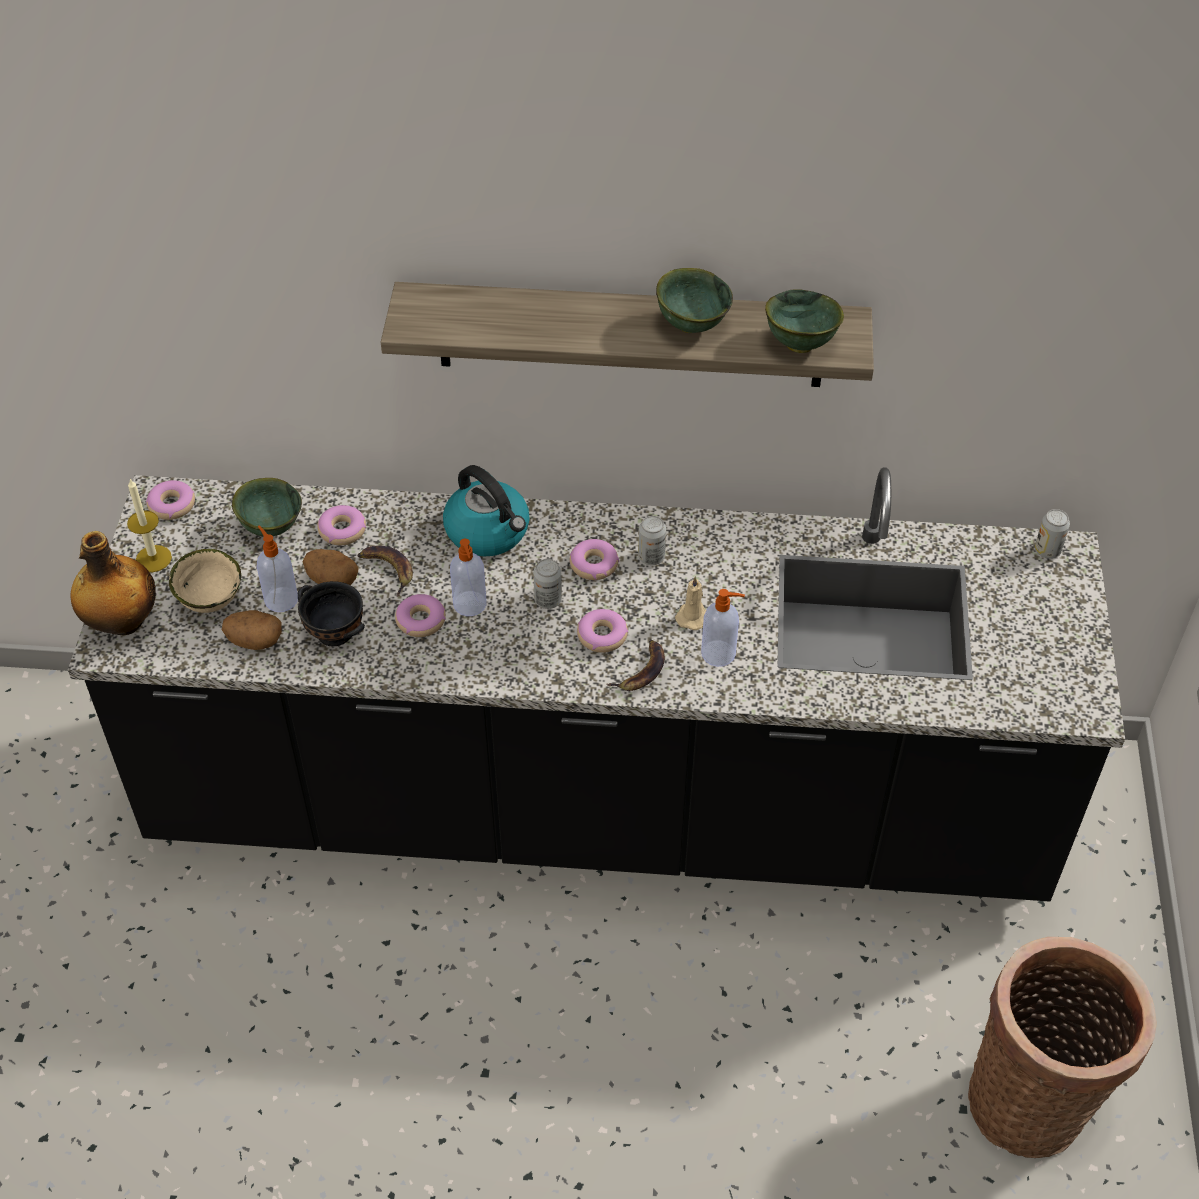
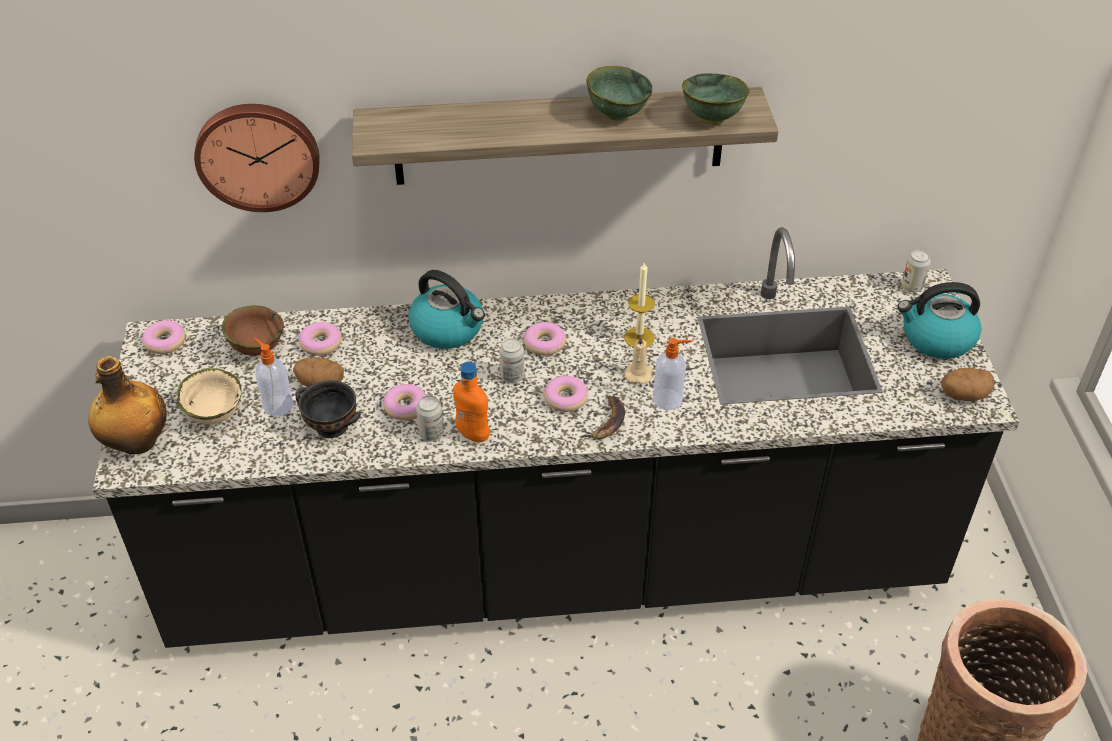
camera: 10 degrees left, 5 degrees down
(153, 558) = (156, 387): candle -> candle (639, 338)
(254, 641) = (261, 443): potato -> potato (963, 395)
(270, 526) = (257, 348): green bowl -> brown bowl
(287, 317) = (258, 155): none -> wall clock
(387, 569) = (367, 370): banana -> none
(470, 605) = (446, 389): soap dispenser -> none
(488, 664) = (473, 434): none -> orange bottle
(651, 557) = (591, 331): can -> can (431, 434)
(1057, 621) = (936, 338): none -> kettle

